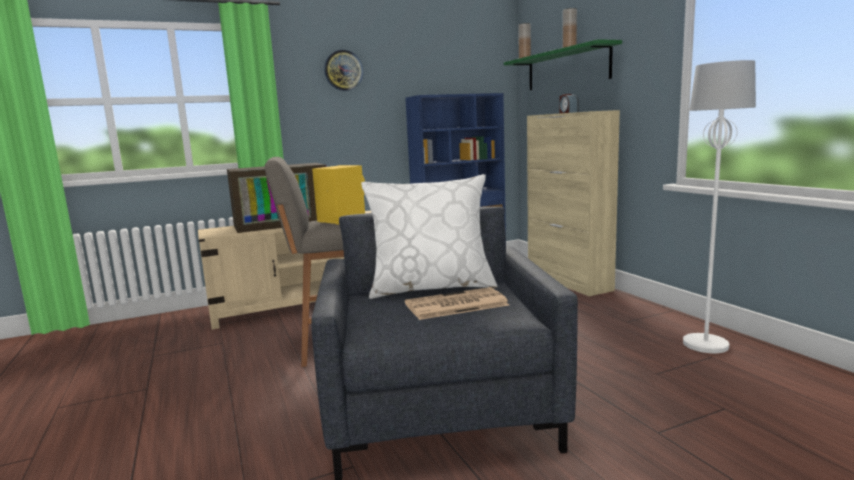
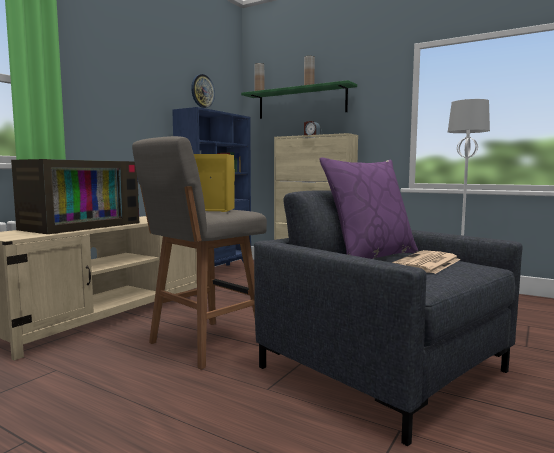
camera: 35 degrees left, 5 degrees down
(343, 70) = (119, 72): wall clock -> wall clock (202, 91)
(431, 287) = (370, 257): white pillow -> purple pillow

